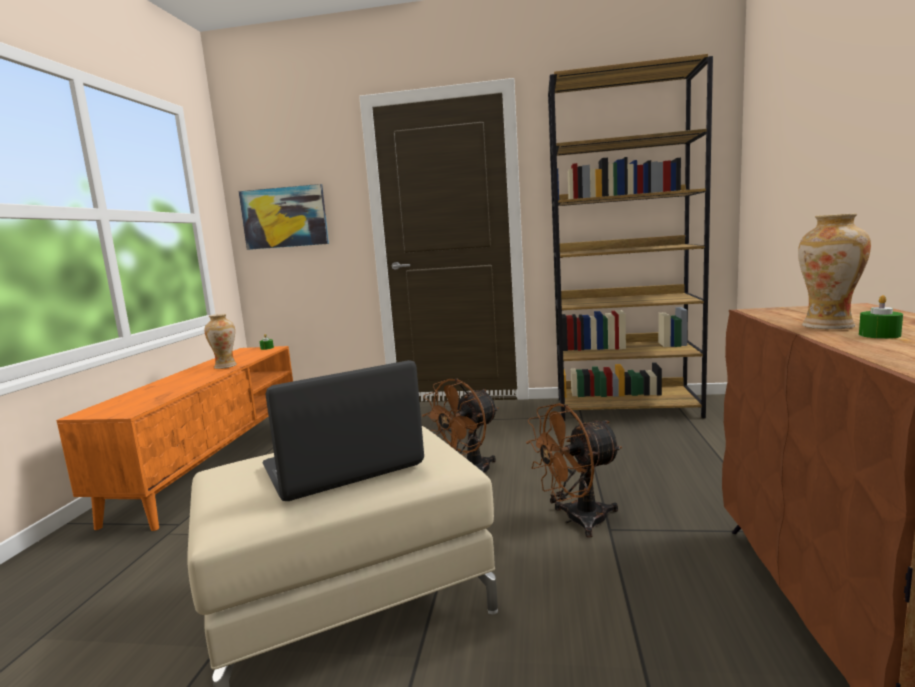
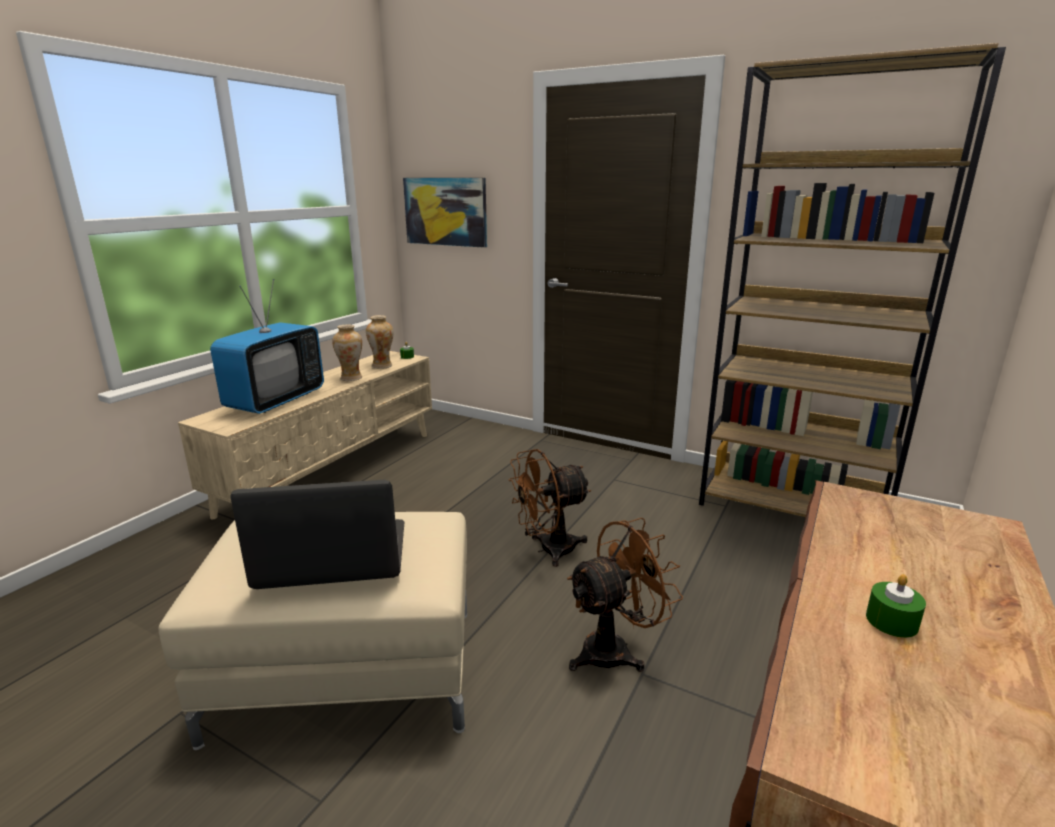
camera: 20 degrees right, 10 degrees up
(160, 390) = (276, 401): none -> television
(214, 464) = (333, 470): orange tv stand -> beige tv stand
(576, 520) = (615, 649): brown fan -> brown fan turned 150 degrees clockwise
(828, 326) = (863, 572): vase -> vase (382, 366)

